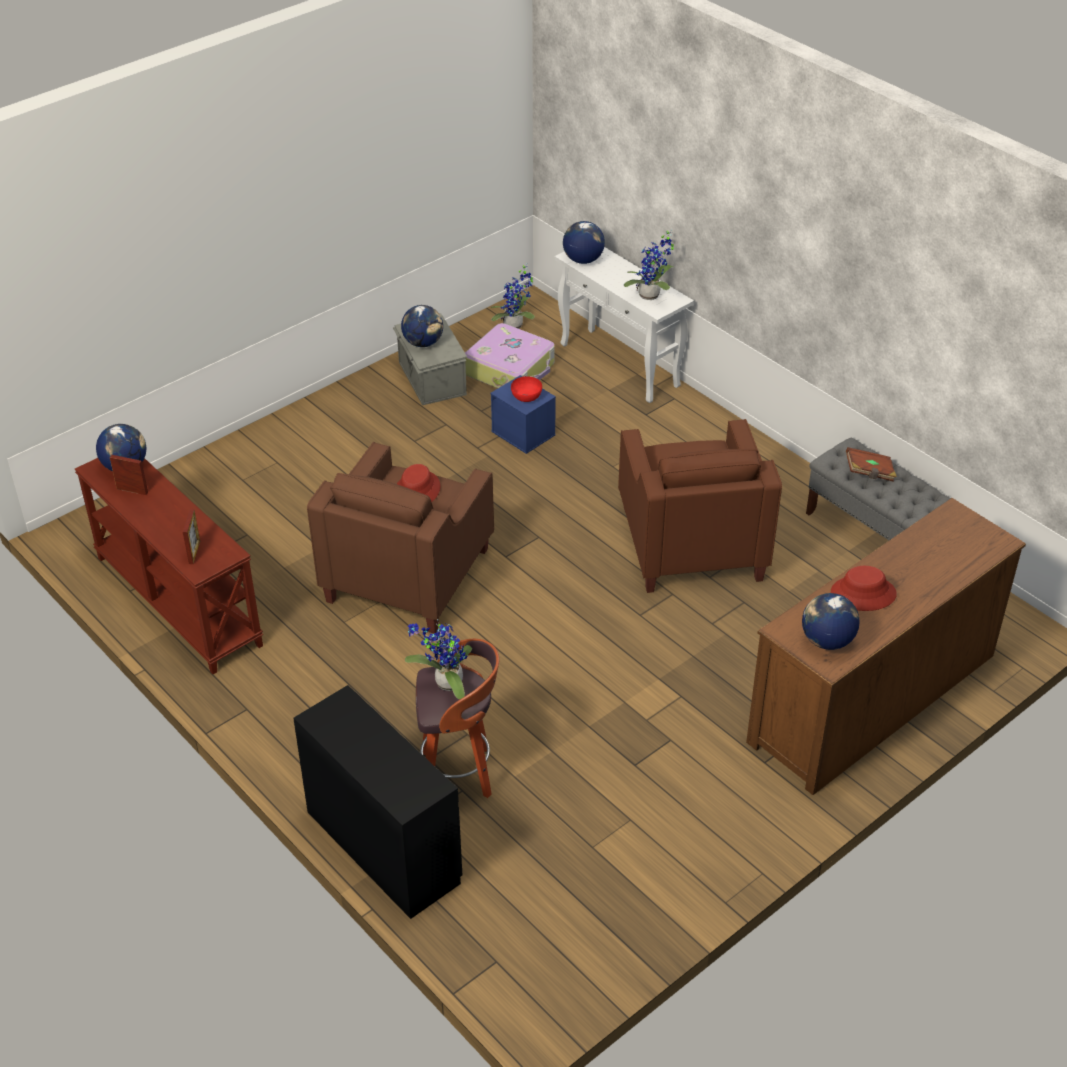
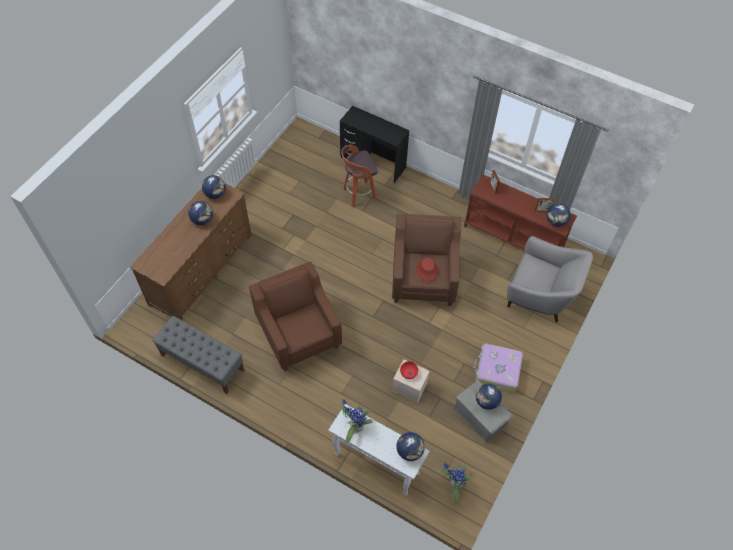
camera: 160 degrees right, 15 degrees up
(209, 498) = (540, 295): none -> grey armchair
(445, 683) = (363, 164): potted plant -> none
(510, 369) = (439, 439): suitcase -> suitcase (497, 371)
(524, 433) = (409, 386): blue storage box -> beige storage box
(863, 594) = (202, 220): red hat -> globe
(869, 473) = (209, 351): brown book -> none

